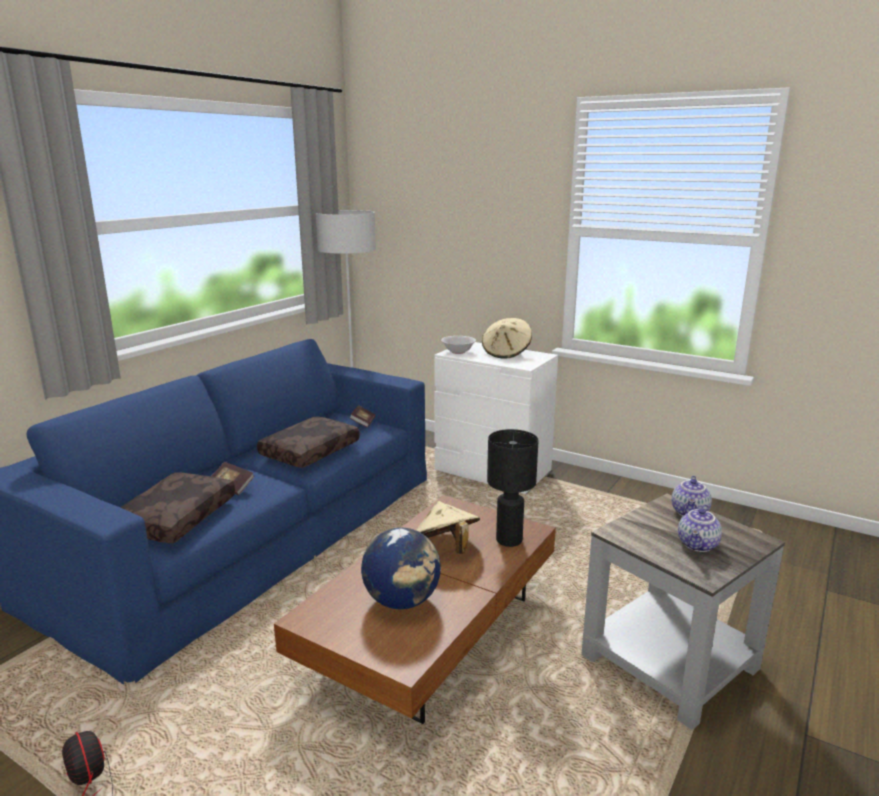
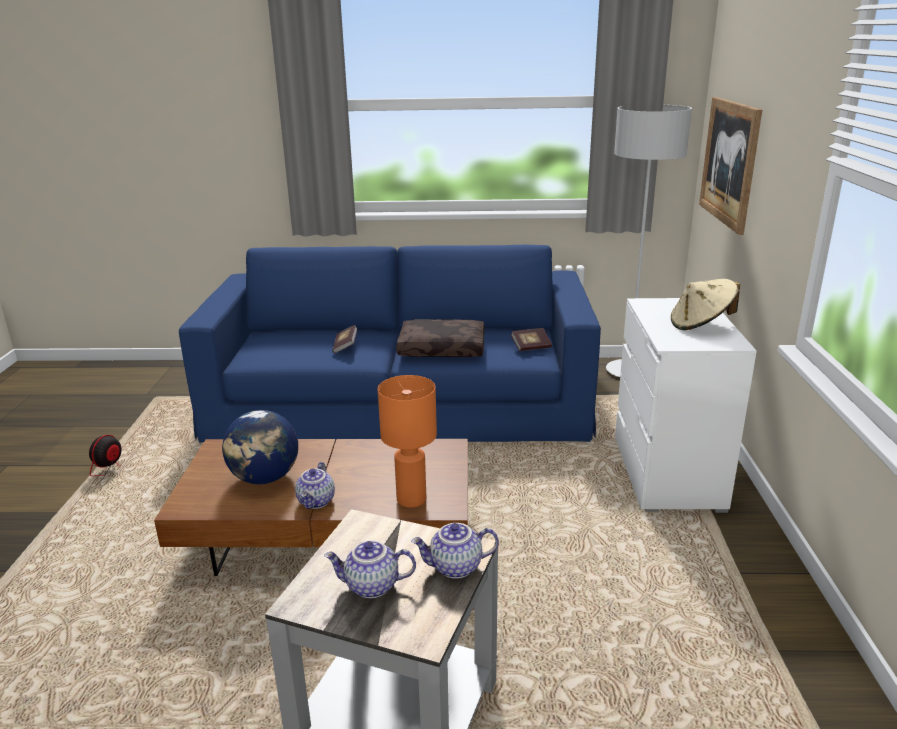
camera: 60 degrees right, 5 degrees up
(175, 517) = (284, 348): brown pillow -> none
(415, 247) = (729, 162): none -> picture
(445, 548) = (365, 471): beige hat -> none
(458, 352) = (655, 304): white bowl -> none
(471, 582) = (317, 502): none -> teapot
(509, 540) = (412, 500): black table lamp -> orange table lamp

